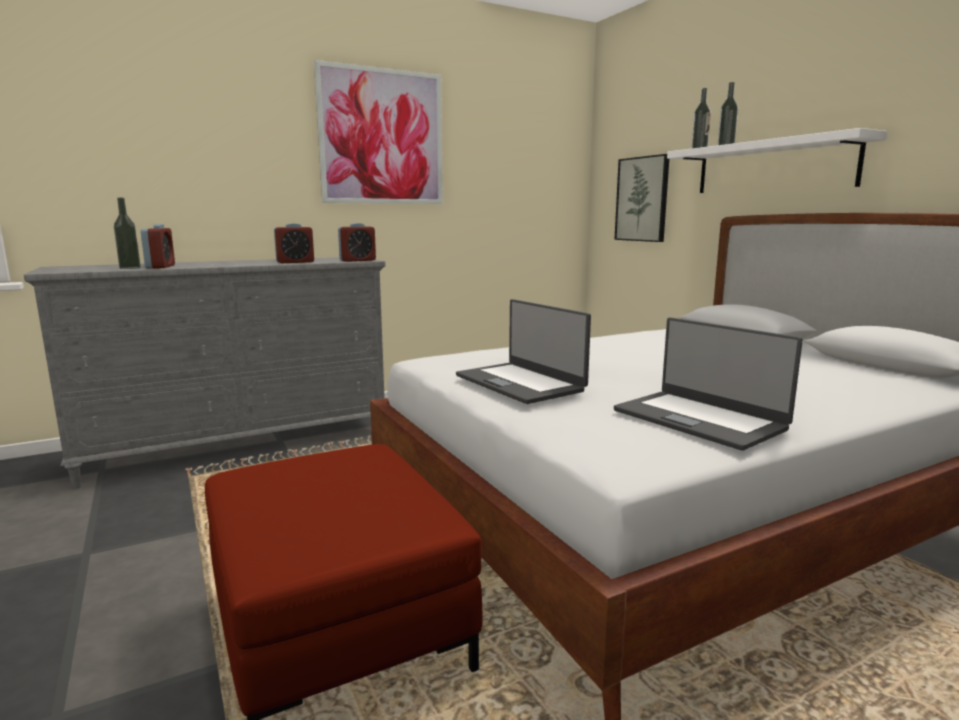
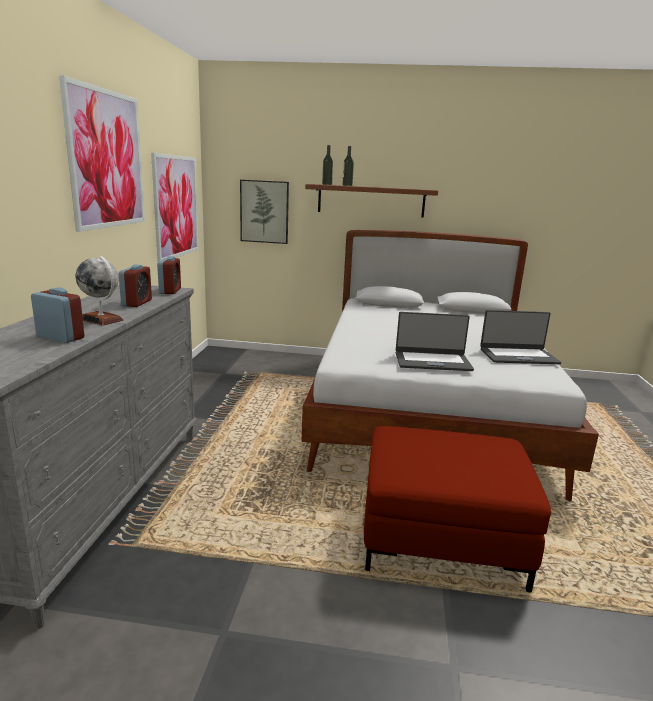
camera: 55 degrees left, 5 degrees up
(130, 268) = (42, 347): bottle -> none
(225, 264) = (101, 320): none -> globe
(518, 194) = (176, 207): none -> picture
(772, 167) = (371, 201): white shelf -> brown shelf

